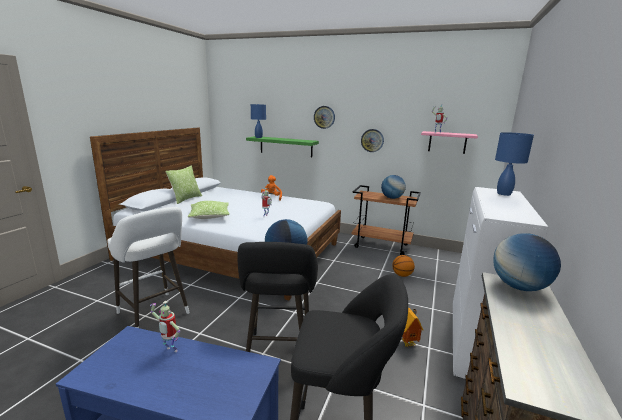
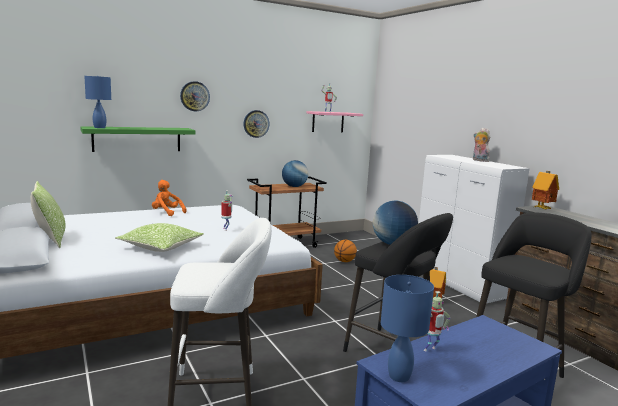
camera: 50 degrees left, 5 degrees down
(504, 194) = (454, 156): blue table lamp -> blue table lamp (399, 376)
(514, 203) = (479, 160): none -> plush toy
(519, 287) = (542, 208): globe -> toy house

